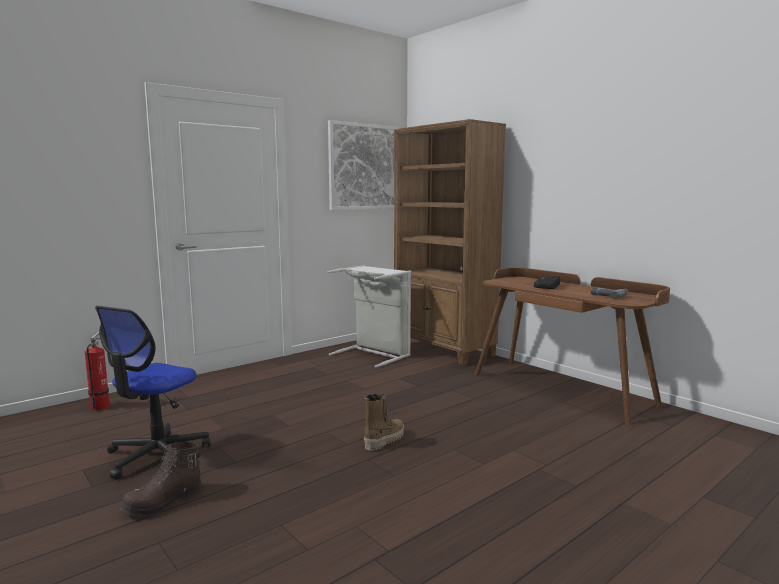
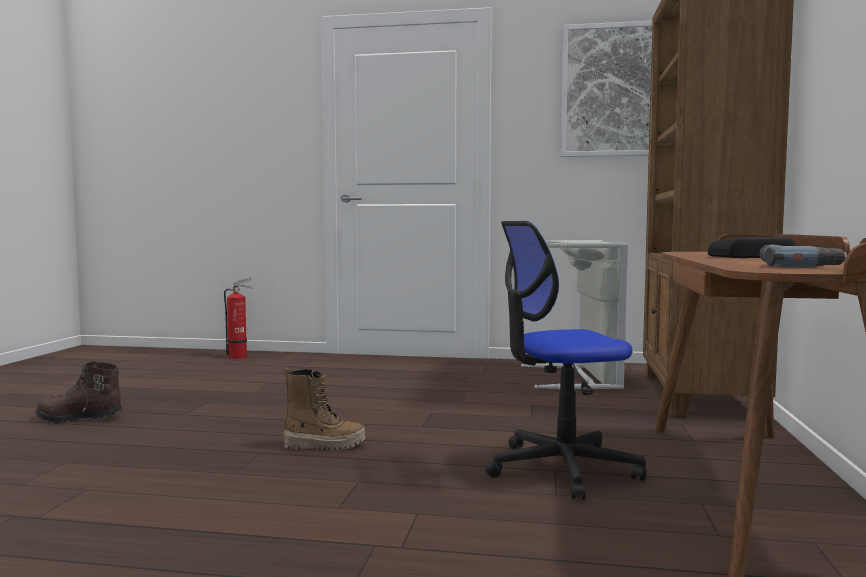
camera: 50 degrees right, 5 degrees down
(157, 456) = (164, 393): office chair -> office chair (561, 469)

